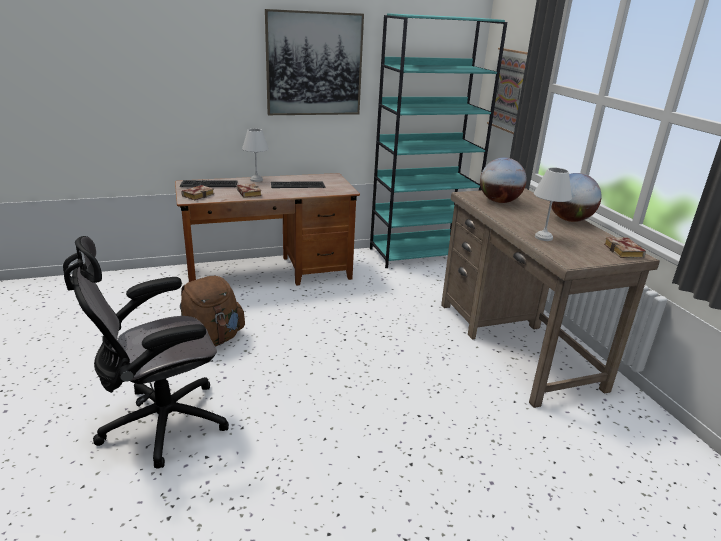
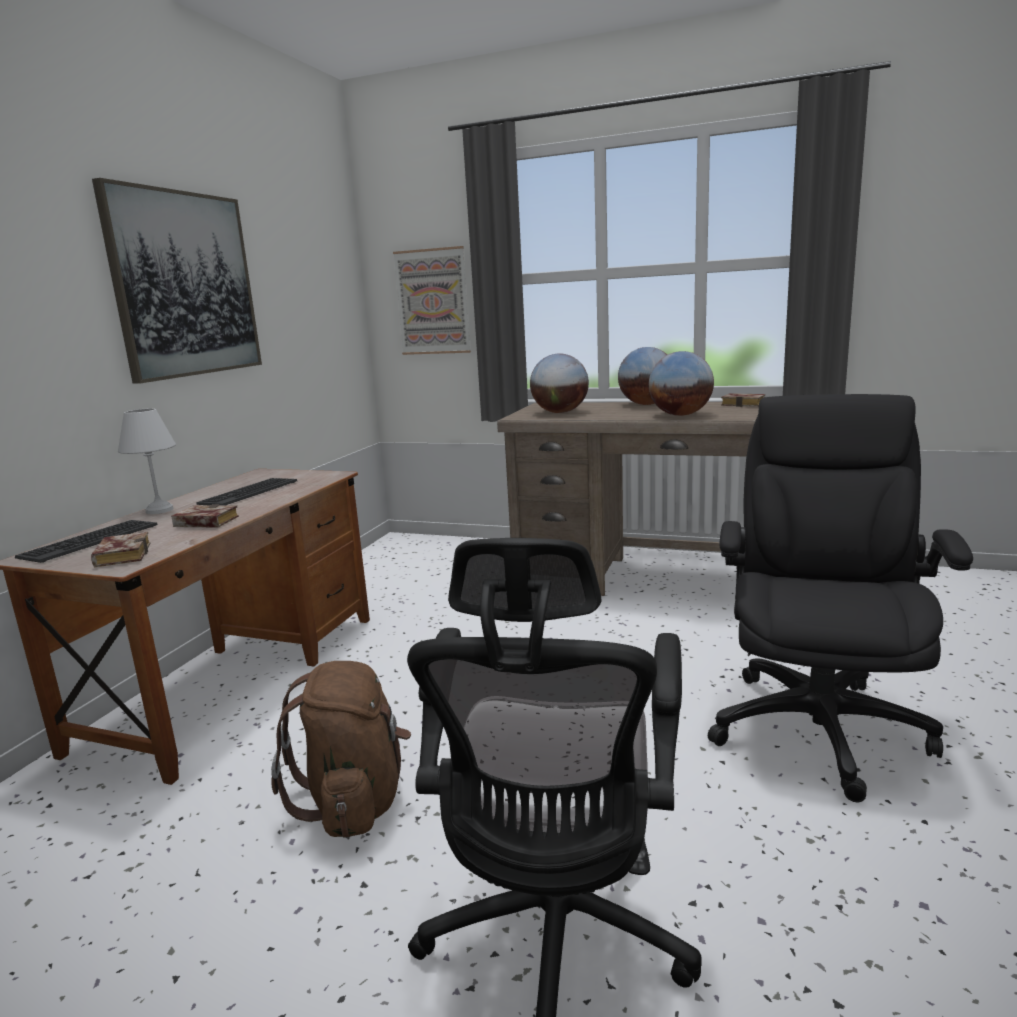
camera: 50 degrees left, 10 degrees down
(403, 469) = (818, 721): none -> black office chair
(420, 253) = (382, 561): turquoise bookcase -> none
(544, 237) = (680, 415): white table lamp -> globe

